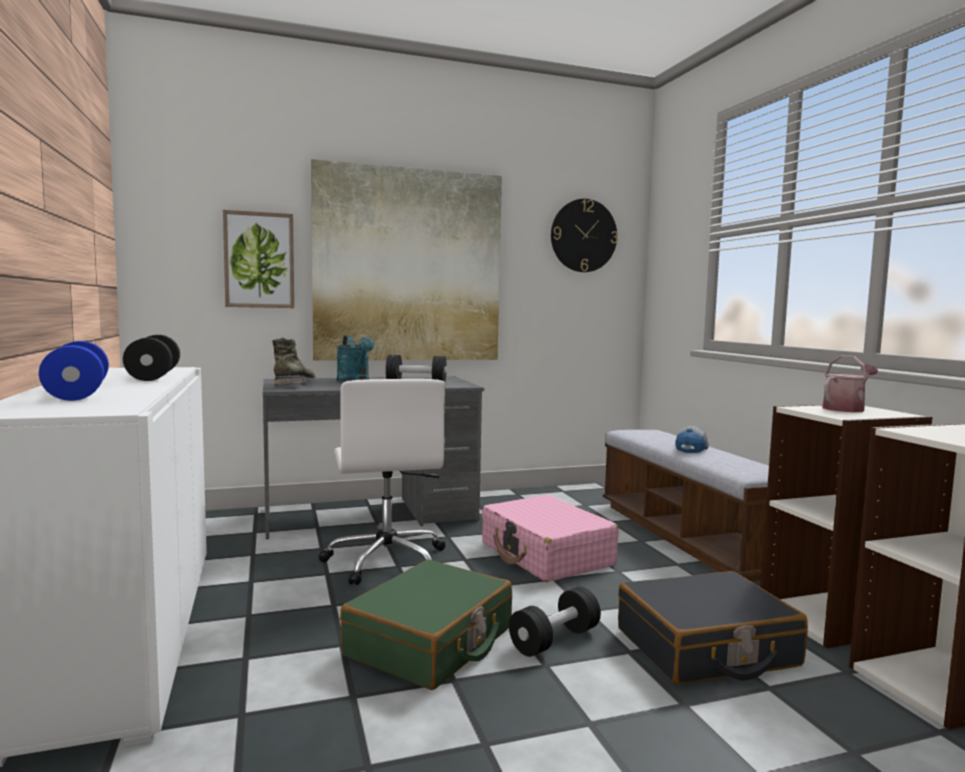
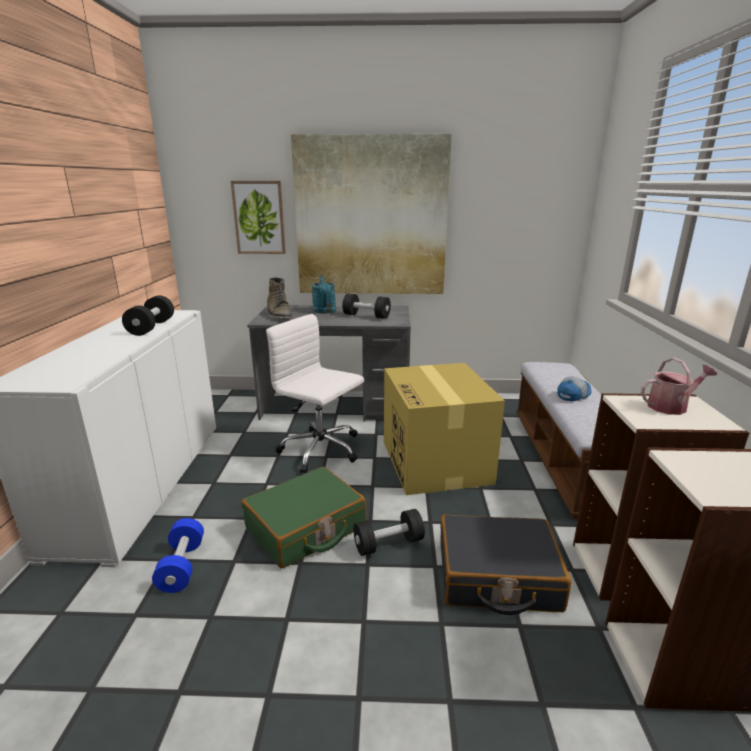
camera: 20 degrees right, 15 degrees up
(78, 394) = (77, 355): blue dumbbell -> blue dumbbell (182, 566)
(296, 384) = (279, 315): green boot -> green boot turned 135 degrees clockwise
(386, 560) = (321, 450): white office chair -> white office chair turned 120 degrees clockwise
(546, 554) = (436, 462): pink suitcase -> cardboard box
(583, 235) = (530, 183): wall clock -> none

